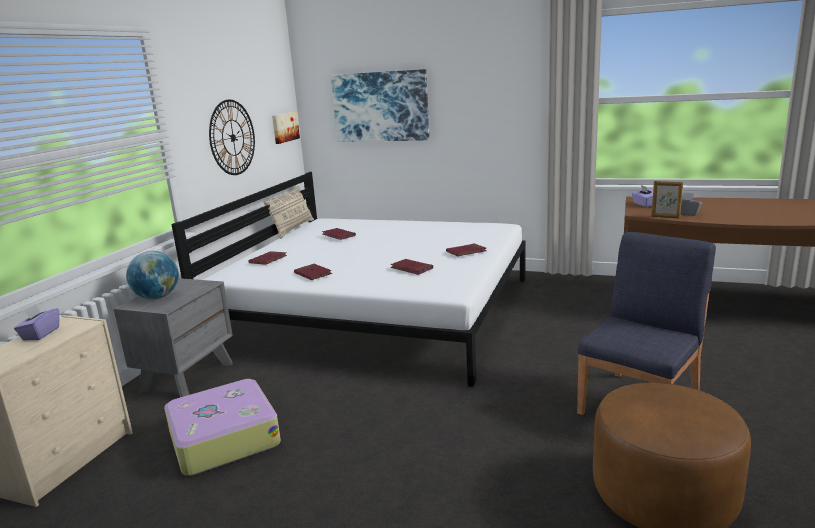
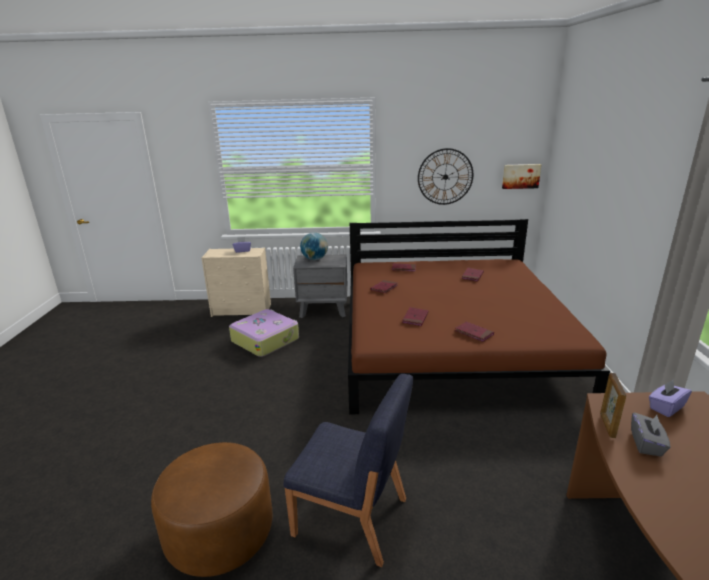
camera: 70 degrees right, 5 degrees up
(293, 229) = (480, 258): beige pillow -> none
(377, 311) = (450, 344): white bed -> brown bed
(380, 106) = (584, 177): picture -> none

